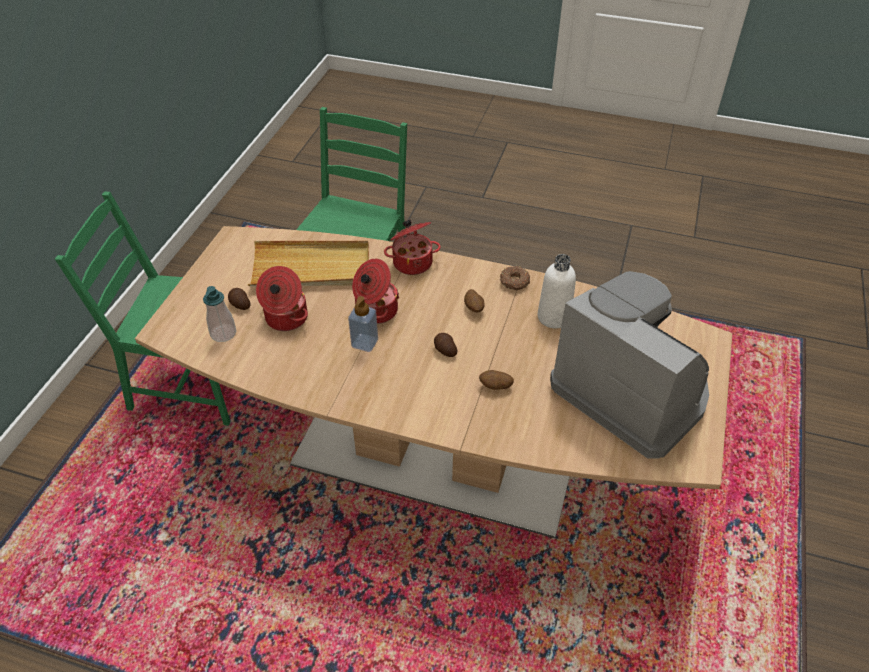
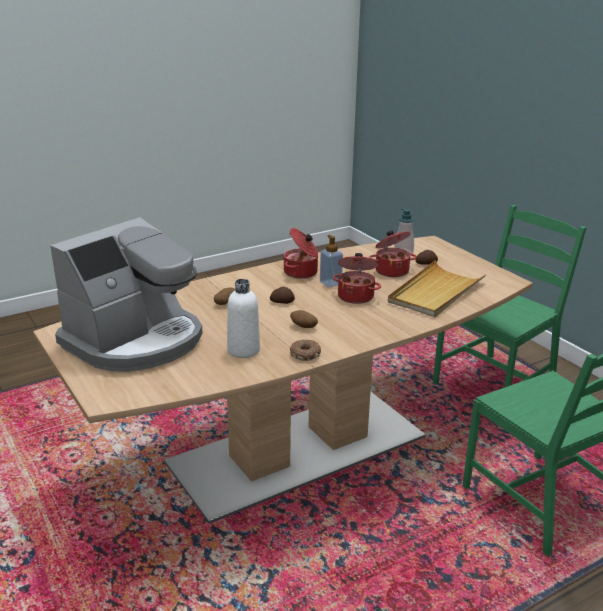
camera: 130 degrees right, 20 degrees down
(412, 262) = (391, 327): cooking pot -> cooking pot (301, 272)
(631, 392) = (135, 341): coffee machine -> coffee machine turned 45 degrees counterclockwise

